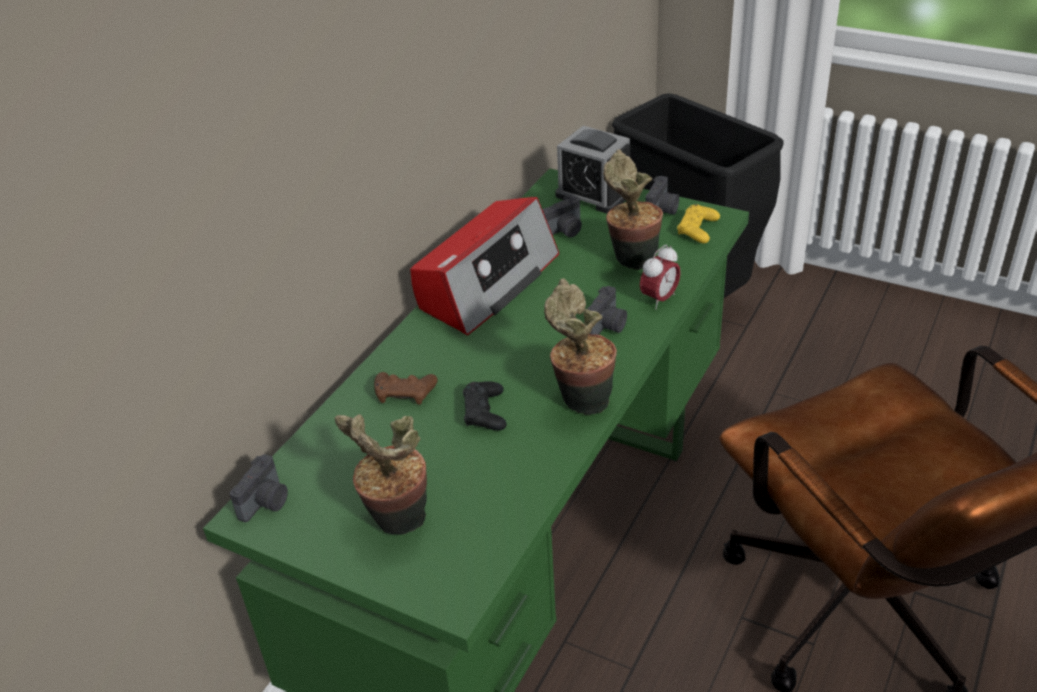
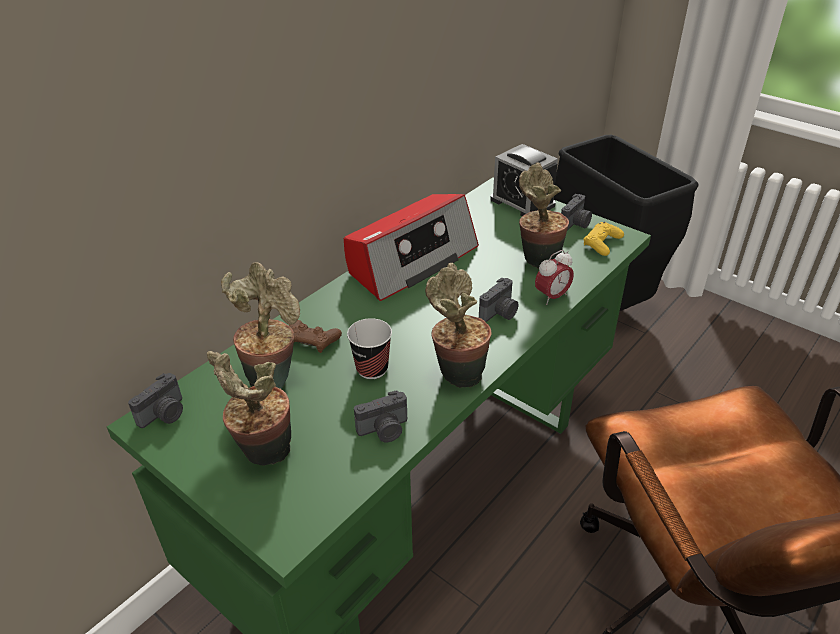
camera: 10 degrees right, 0 degrees up
(375, 440) = (273, 376): none -> potted plant
(484, 412) = (372, 369): black game controller -> cup
(564, 231) = (489, 228): camera -> camera (384, 430)

